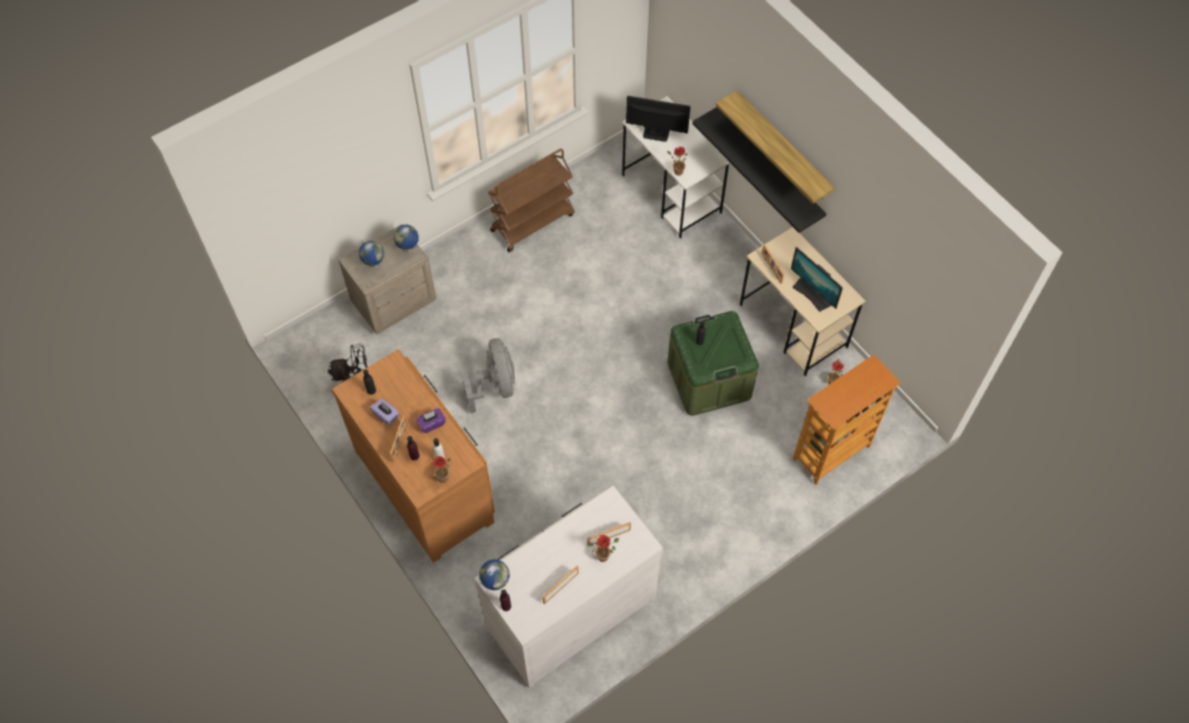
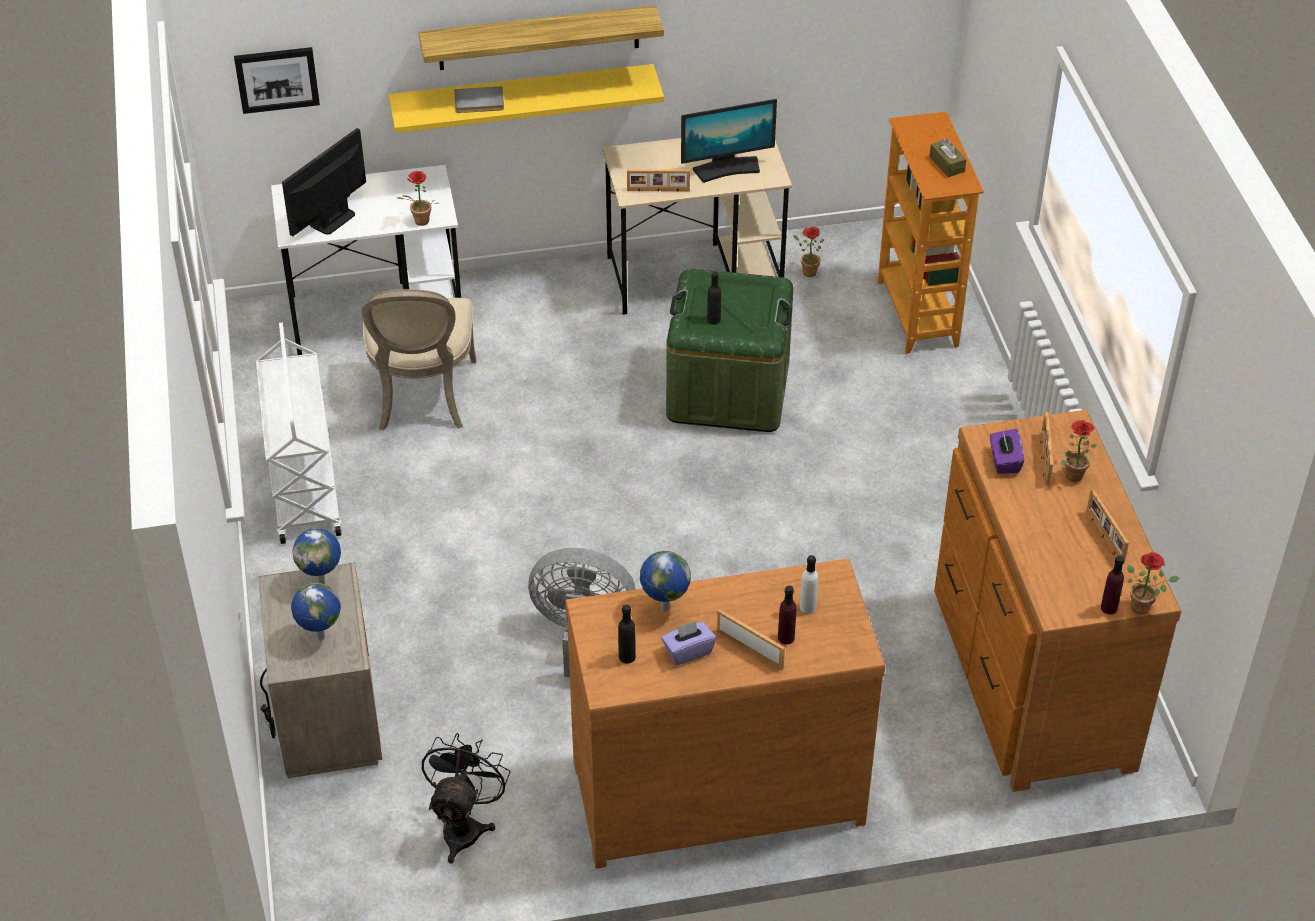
camera: 65 degrees left, 15 degrees down
(431, 424) = (737, 598): purple tissue box -> purple tissue box (1004, 461)
(444, 480) = (850, 614): potted plant -> potted plant (1144, 607)
(496, 584) = (1065, 608): globe -> globe (664, 608)
(533, 221) = (304, 487): brown cart -> white cart
(568, 610) = (1029, 679): white dresser -> brown dresser
(622, 242) = (422, 398): none -> beige chair
(680, 52) = (277, 79): none -> picture
(736, 148) = (479, 103): none -> grey book
(769, 167) = (523, 97): black shelf -> yellow shelf
(847, 401) = (947, 164): none -> brown tissue box

